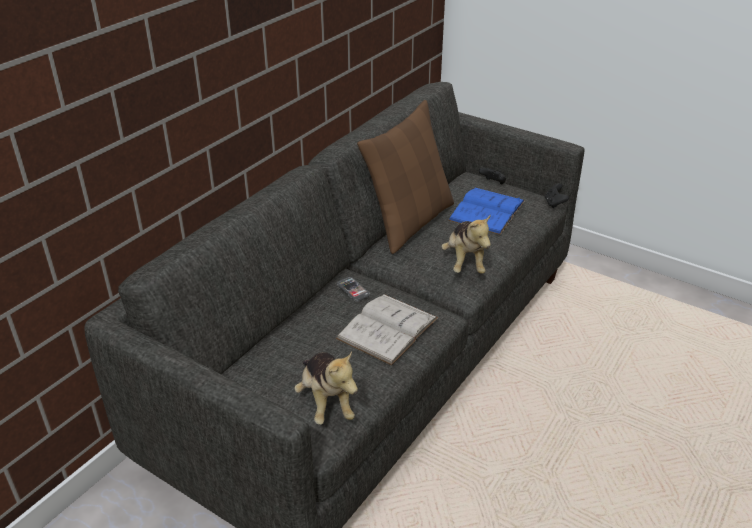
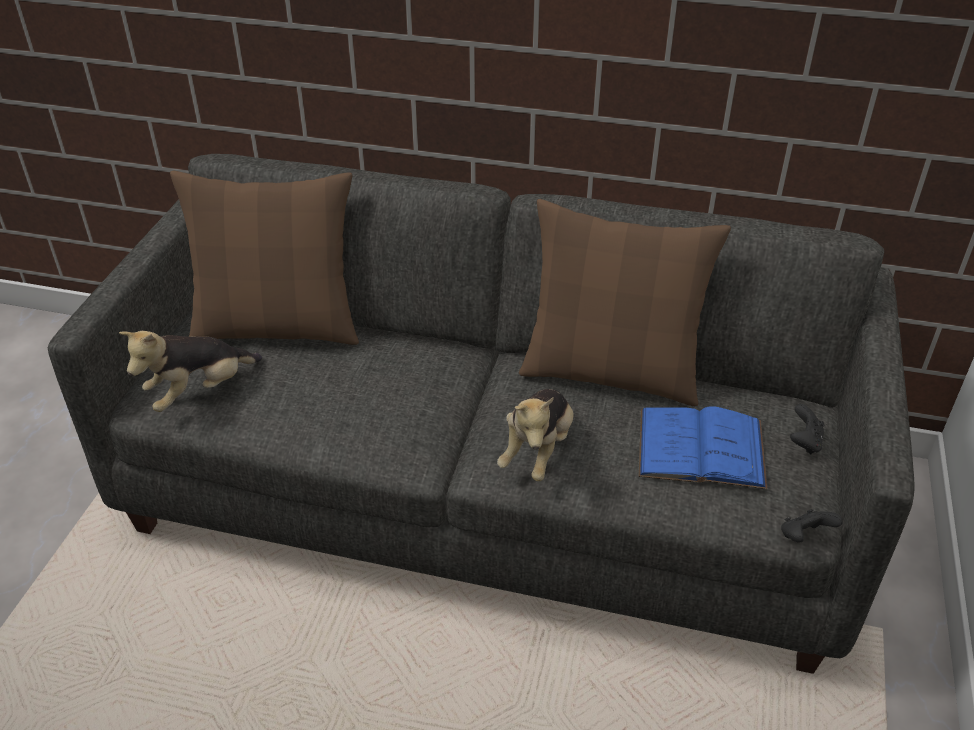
camera: 70 degrees right, 5 degrees up
(268, 351) = (278, 327): none -> brown pillow
(353, 290) = (425, 362): phone -> none
(387, 328) = (356, 411): white book -> none
(465, 262) = (537, 450): plush toy -> plush toy turned 45 degrees counterclockwise

